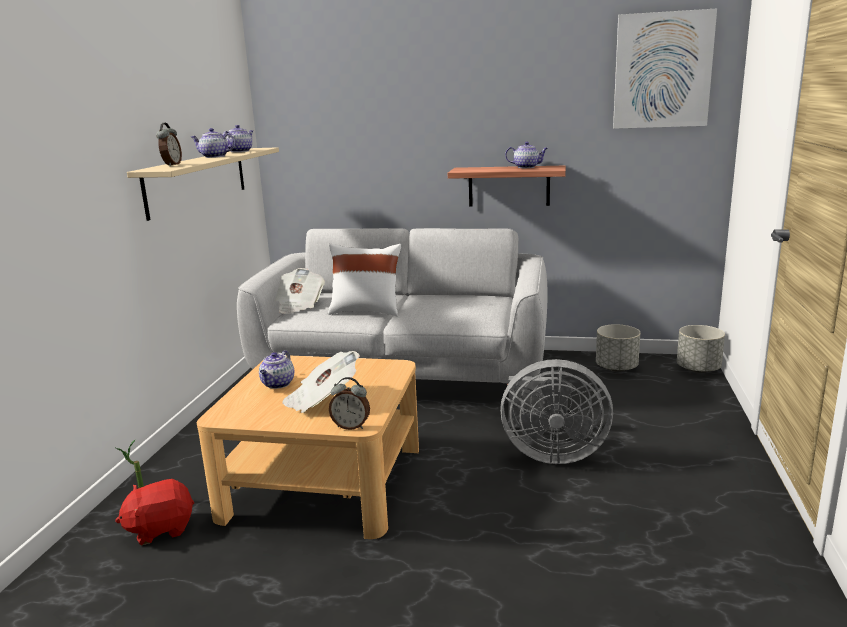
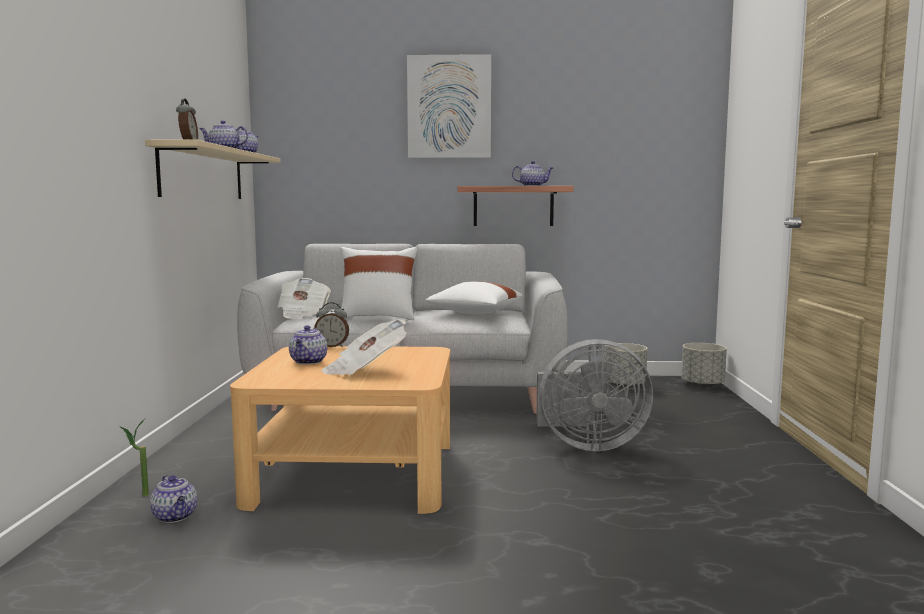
camera: 10 degrees left, 10 degrees down
(161, 528) = (175, 517): red plush toy -> teapot
(351, 426) = (408, 384): alarm clock -> alarm clock (332, 346)
(459, 306) = (474, 313): none -> white pillow
(662, 70) = (656, 101): picture -> picture (449, 107)

